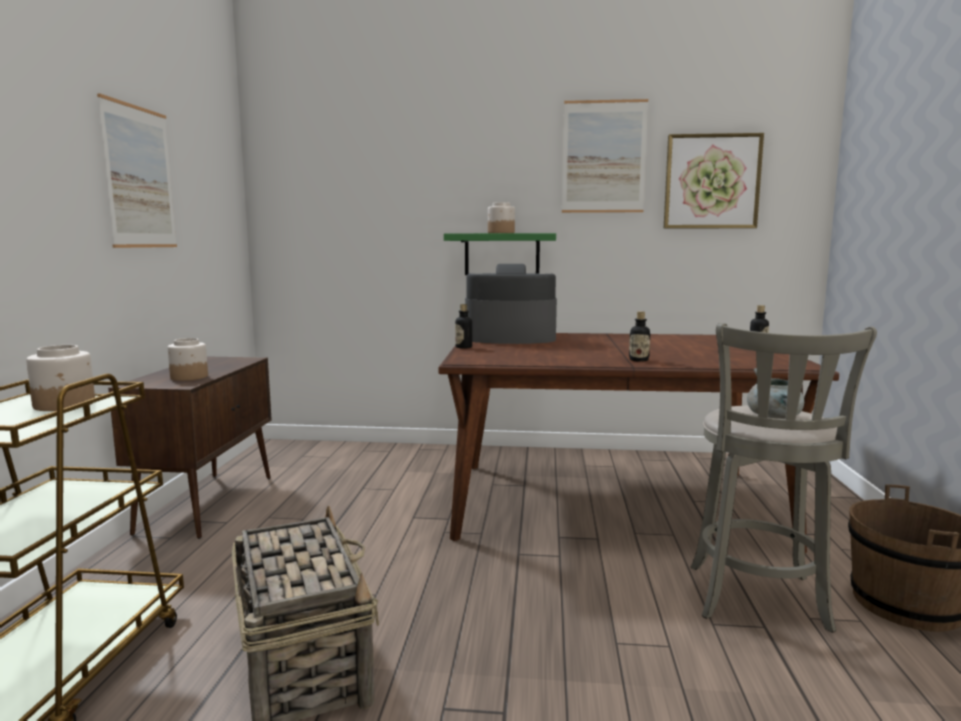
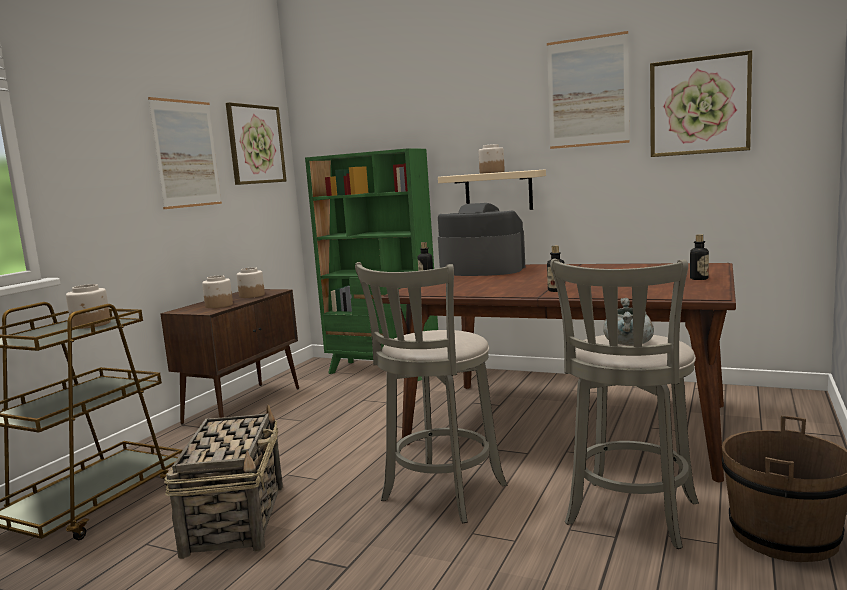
camera: 20 degrees right, 0 degrees up
(211, 178) = (256, 144): none -> picture
(221, 364) = (251, 295): none -> jar
(362, 452) = (383, 371): none -> green bookcase
(502, 254) = (498, 191): green shelf -> beige shelf
(543, 599) = (440, 495): none -> grey stool

